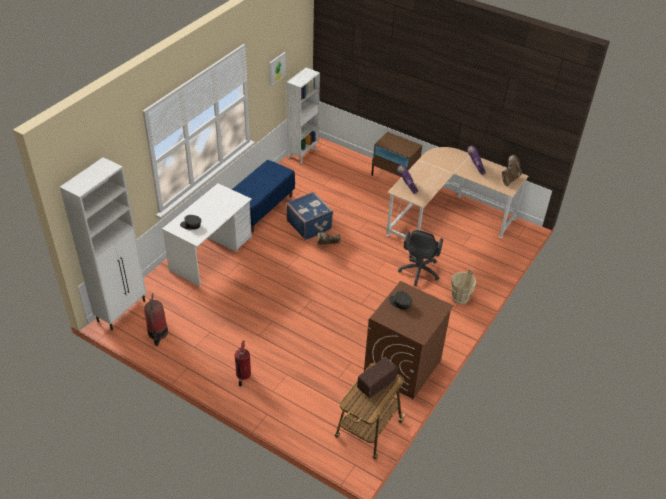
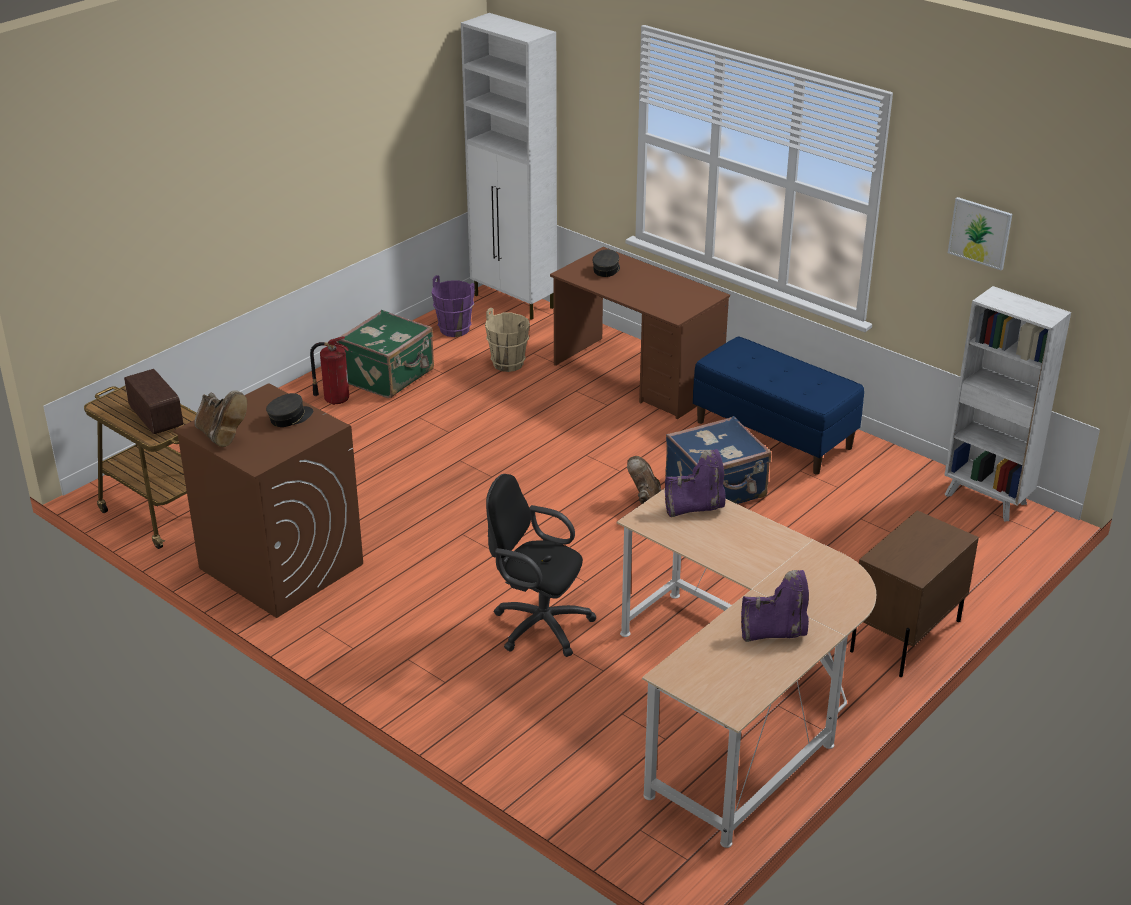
camera: 100 degrees right, 10 degrees down
(157, 334) = (454, 330): fire extinguisher -> purple bucket
(211, 254) = (637, 378): white desk -> brown desk
(215, 355) = (389, 376): none -> green suitcase
(459, 298) = (440, 676): beige bucket -> beige bucket (508, 364)
(509, 179) = (723, 688): brown boot -> brown boot (221, 436)

